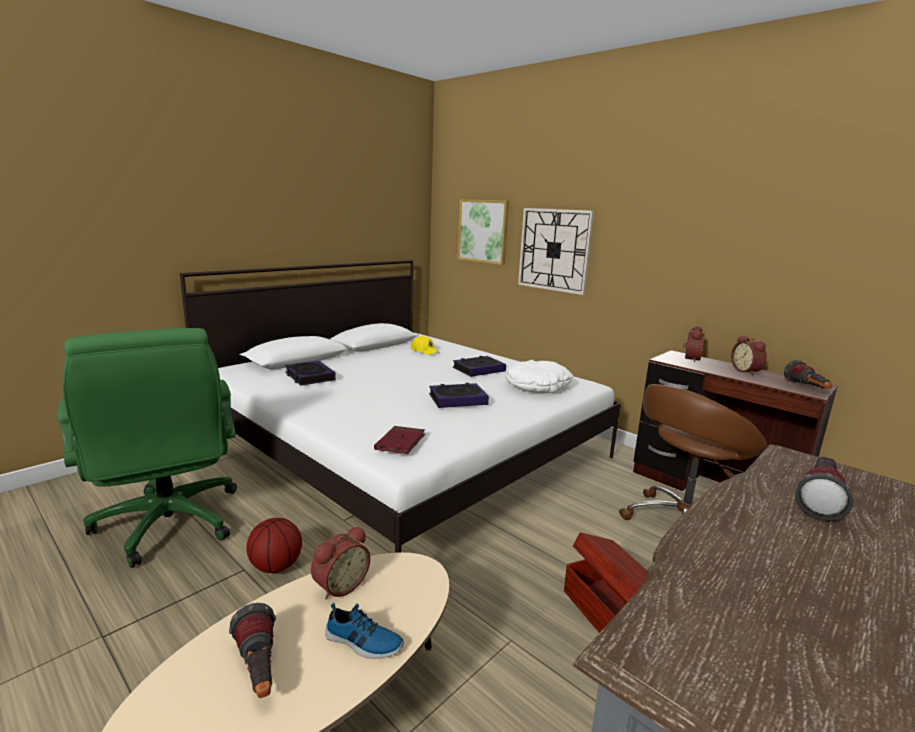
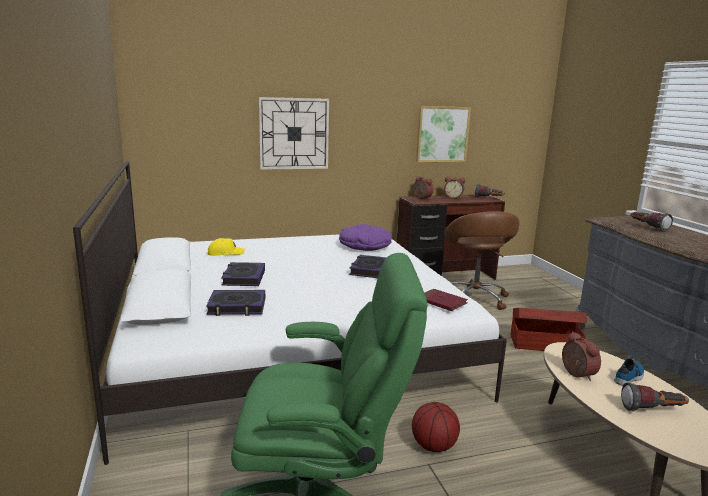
camera: 60 degrees left, 0 degrees up
(478, 369) = (306, 250): book -> book (243, 278)
(483, 231) = (207, 121): picture -> picture (442, 134)
(536, 386) = (364, 246): white pillow -> purple pillow

